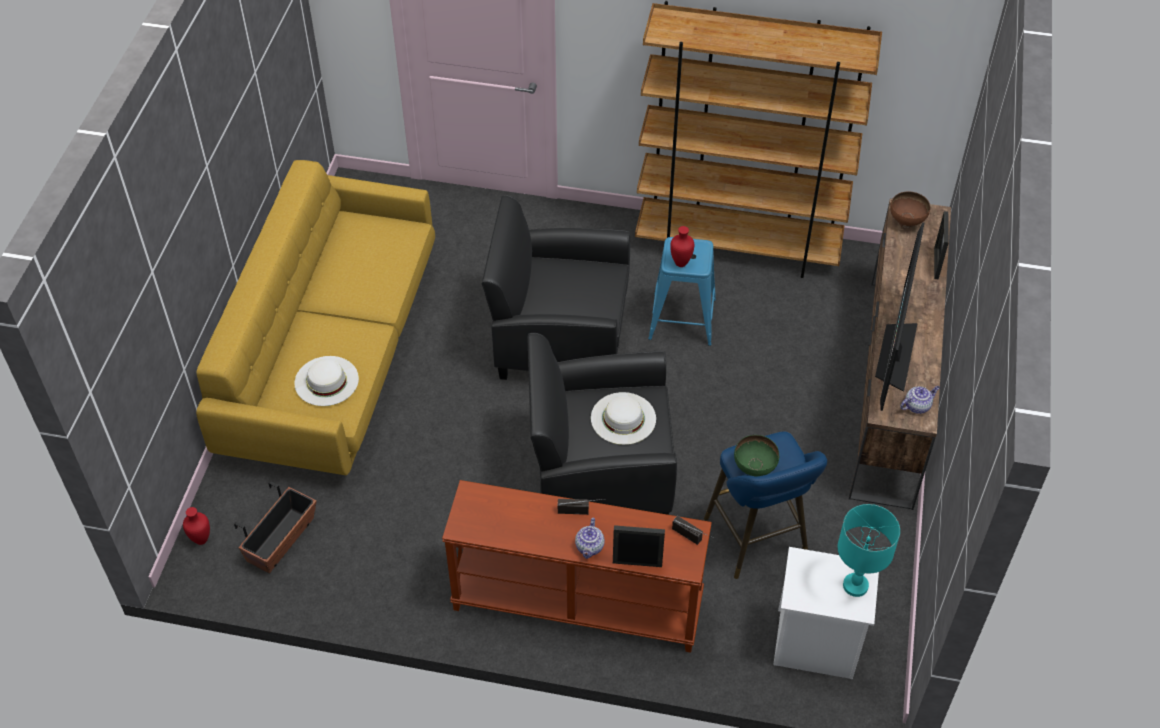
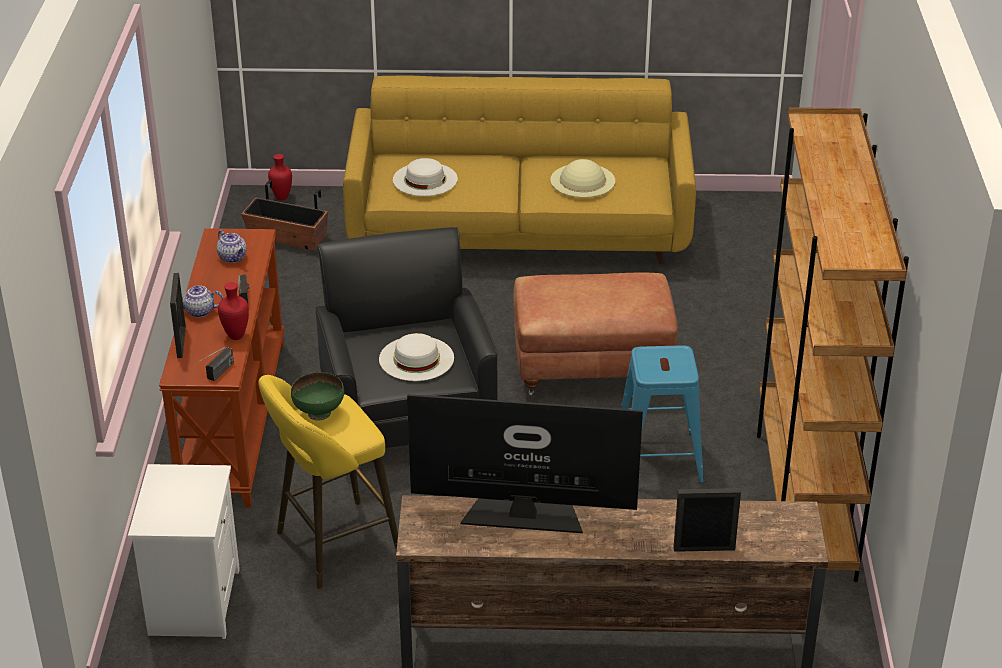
camera: 80 degrees right, 15 degrees down
(369, 268) = (582, 180): none -> beige hat
(560, 339) = (592, 369): black armchair -> brown ottoman
(681, 264) = (648, 359): red vase -> red vase (235, 336)
(758, 541) = (332, 547): blue stool -> yellow stool
(856, 585) = (179, 518): turquoise table lamp -> none
(906, 222) = (775, 518): brown bowl -> none
(917, 406) = (438, 536): teapot -> teapot (233, 258)

